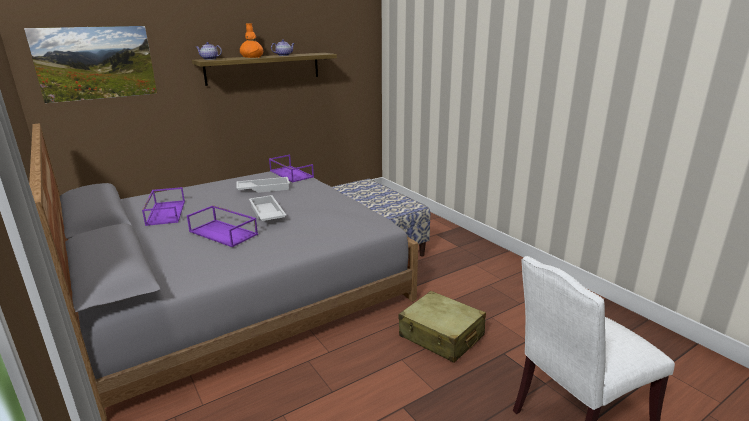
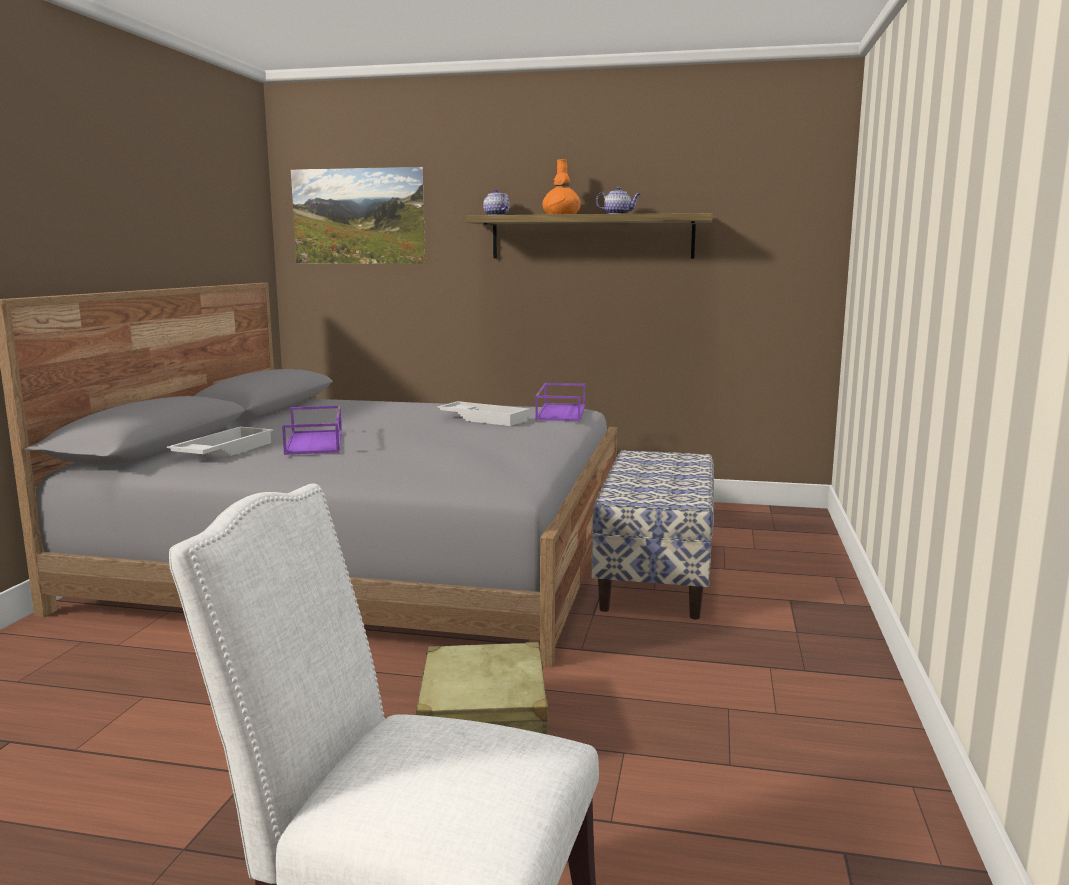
camera: 45 degrees right, 10 degrees down
(165, 212) = (327, 416): purple tray -> none
(266, 213) = (404, 437): white tray -> white tray (223, 451)

